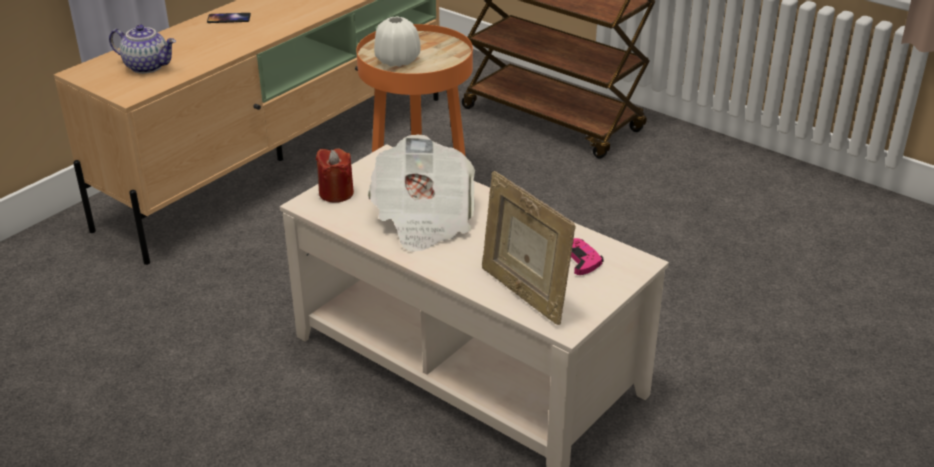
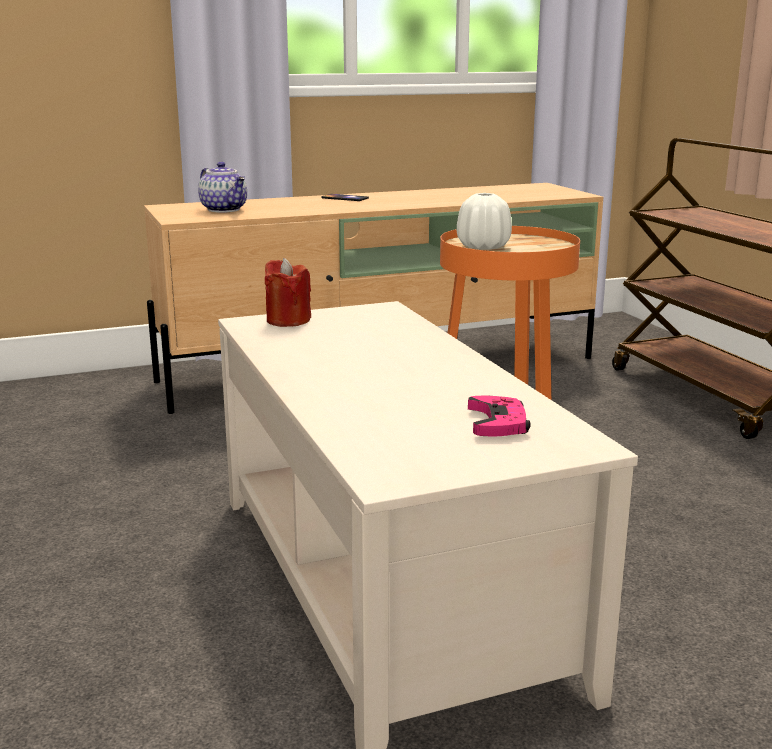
camera: 30 degrees right, 15 degrees down
(423, 219) = (350, 354): newspaper -> none
(524, 293) = (377, 435): picture frame -> none

